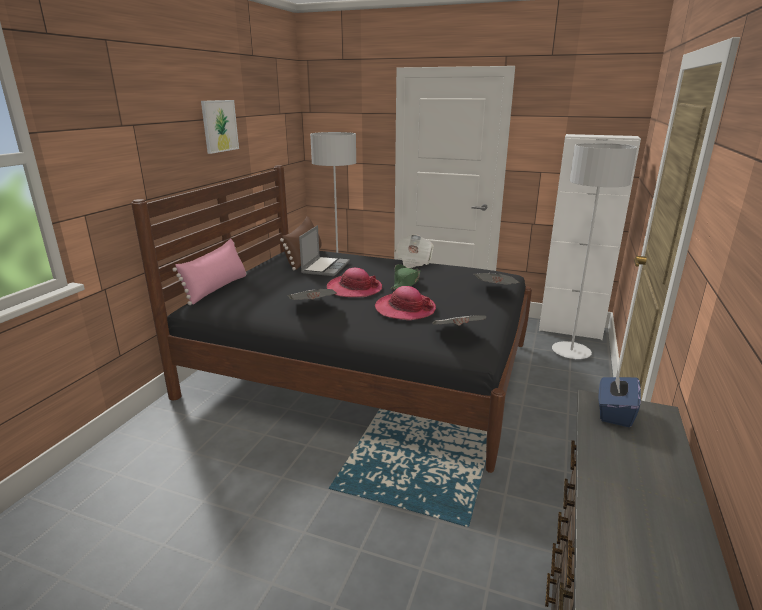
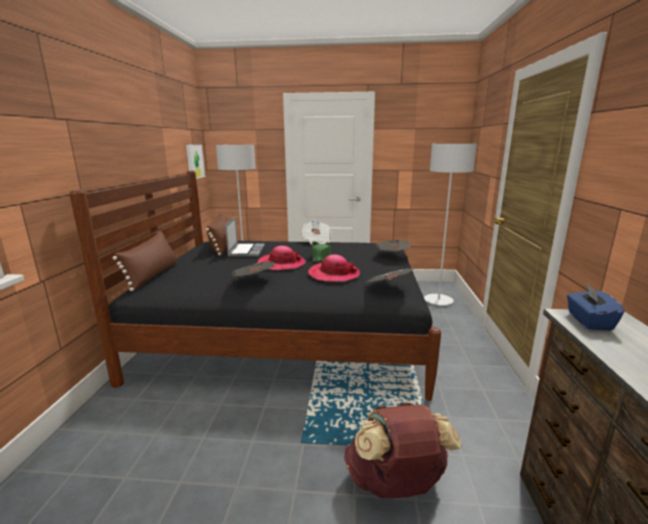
camera: 15 degrees left, 5 degrees down
(217, 288) = (153, 275): pink pillow -> brown pillow
(219, 126) = (142, 132): picture -> picture (195, 161)
(407, 549) = (395, 484): none -> brown backpack
(570, 330) = (429, 286): white cabinet -> none

